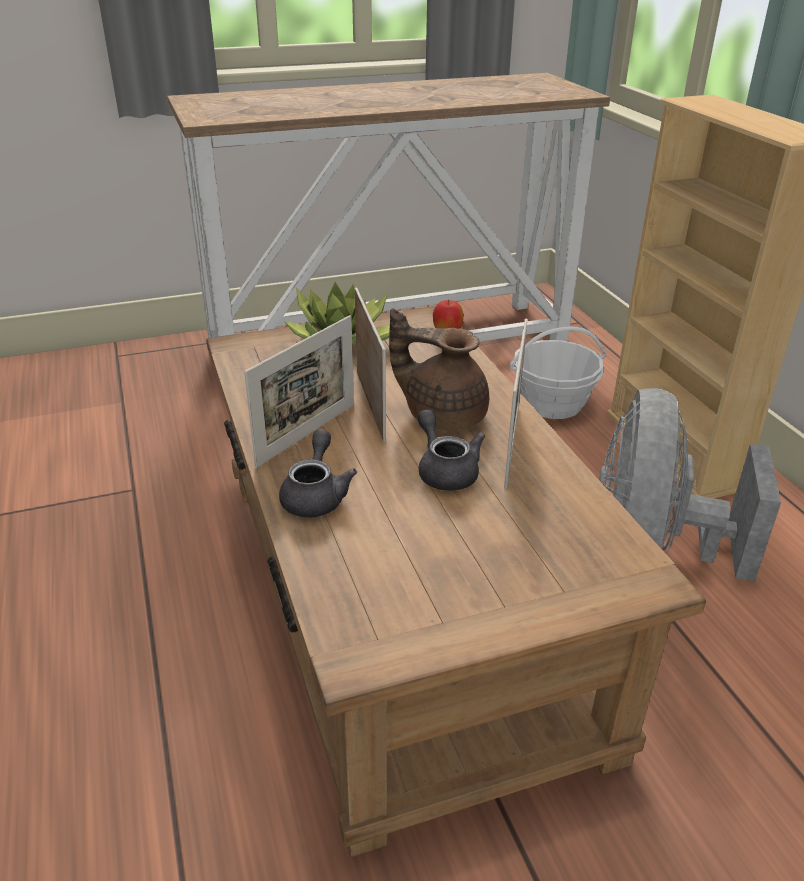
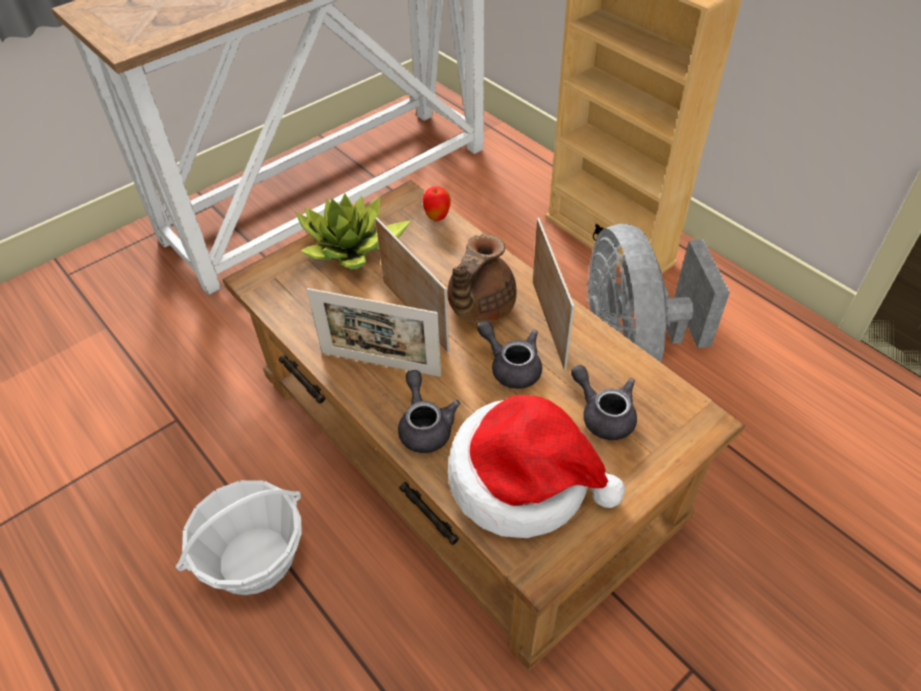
camera: 20 degrees left, 15 degrees up
(307, 434) = (380, 364): picture frame -> picture frame turned 90 degrees clockwise
(392, 572) = (524, 480): none -> hat
(442, 414) = (479, 307): brown teapot -> brown teapot turned 60 degrees counterclockwise
(526, 539) = (603, 414): none -> grey teapot
(552, 404) = (498, 219): basket -> basket (255, 560)

